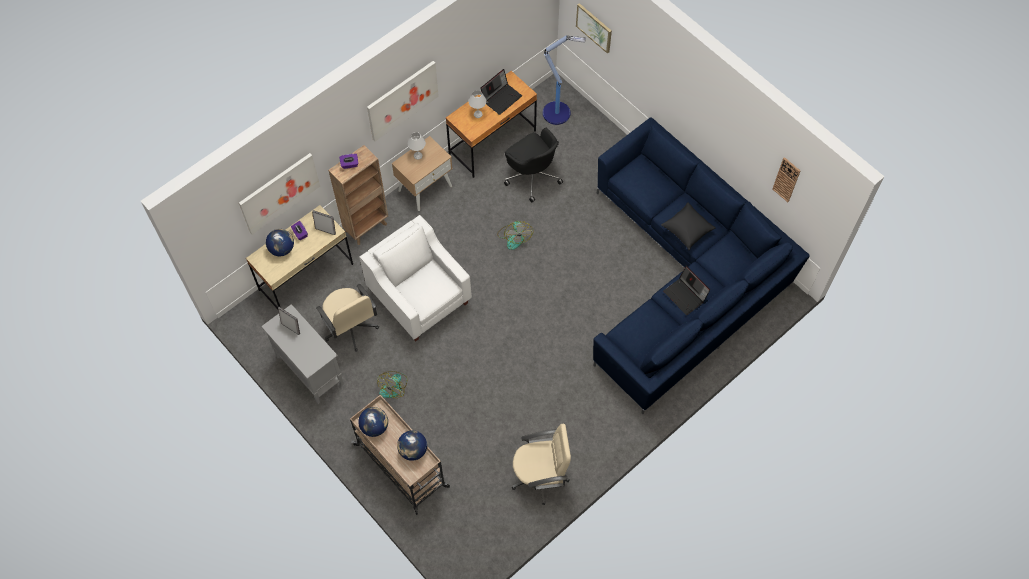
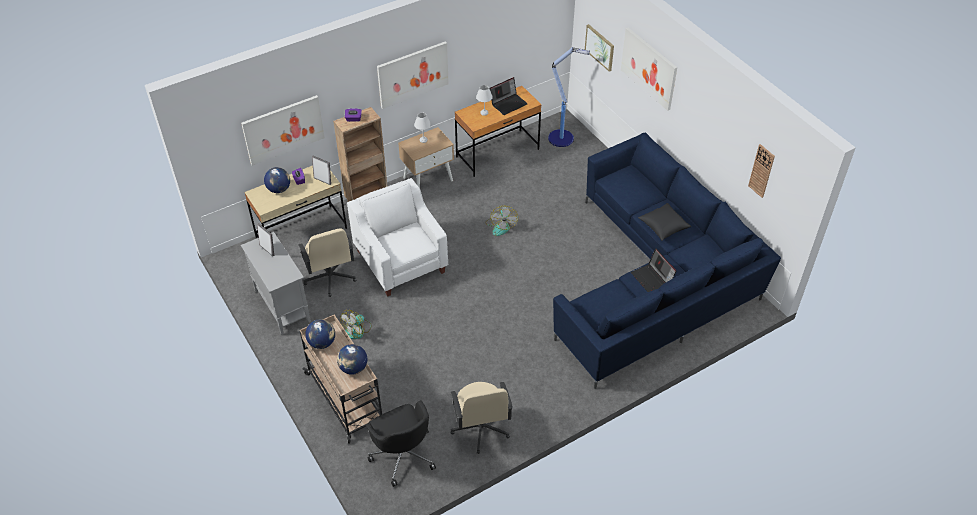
camera: 10 degrees right, 15 degrees down
(532, 175) = (528, 181): black office chair -> black office chair (403, 454)
(540, 476) = (480, 428): beige office chair -> beige office chair turned 75 degrees clockwise
(655, 61) = (649, 68): none -> picture

